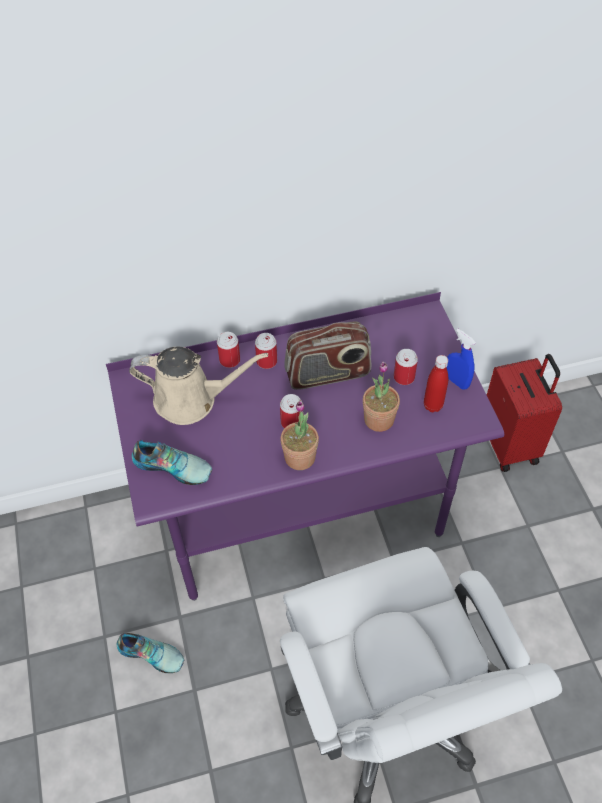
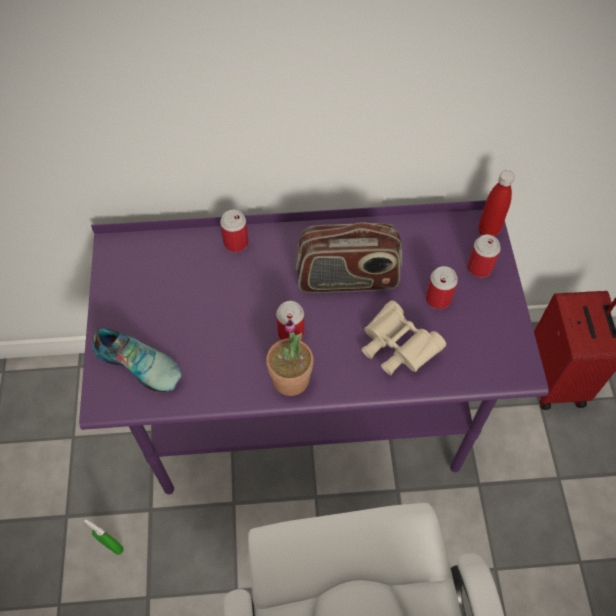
camera: 10 degrees right, 5 degrees up
(151, 653) = (112, 545): shoe -> green spray bottle
(191, 400) = (180, 284): beige watering can -> none
(267, 361) = (278, 251): can -> can (479, 267)
(379, 419) = (396, 347): potted plant -> beige binoculars
(433, 405) = (466, 341): red bottle -> red bottle (488, 231)
(456, 381) = (501, 315): blue spray bottle -> none

